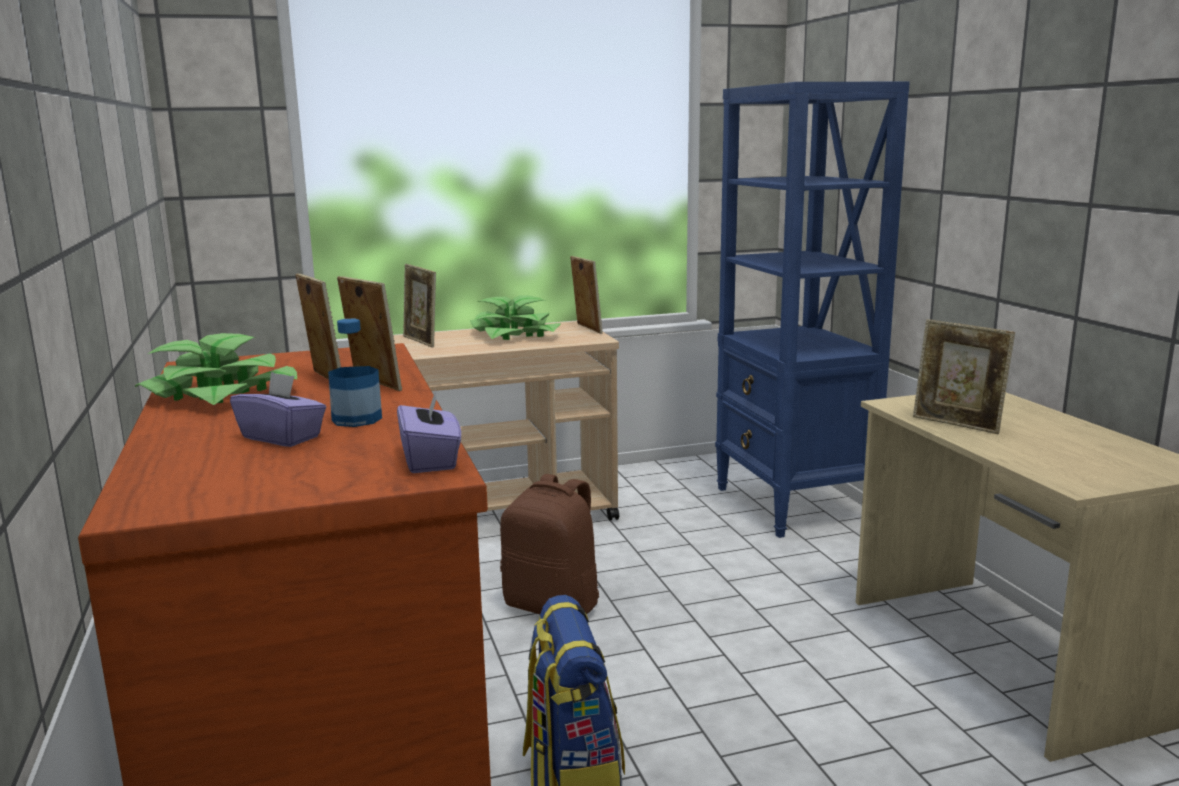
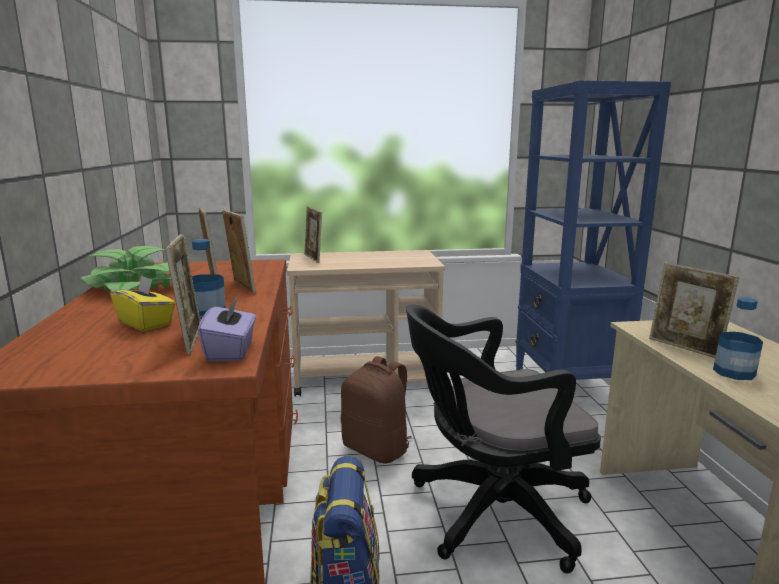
camera: 10 degrees right, 0 degrees up
(282, 437) = (146, 323): purple tissue box -> yellow tissue box
(514, 335) = (376, 258): potted plant -> none
(586, 329) = (427, 256): picture frame -> picture frame (190, 339)
(729, 664) = (491, 512): none -> black office chair
(1017, 447) = (734, 372): none -> bottle

